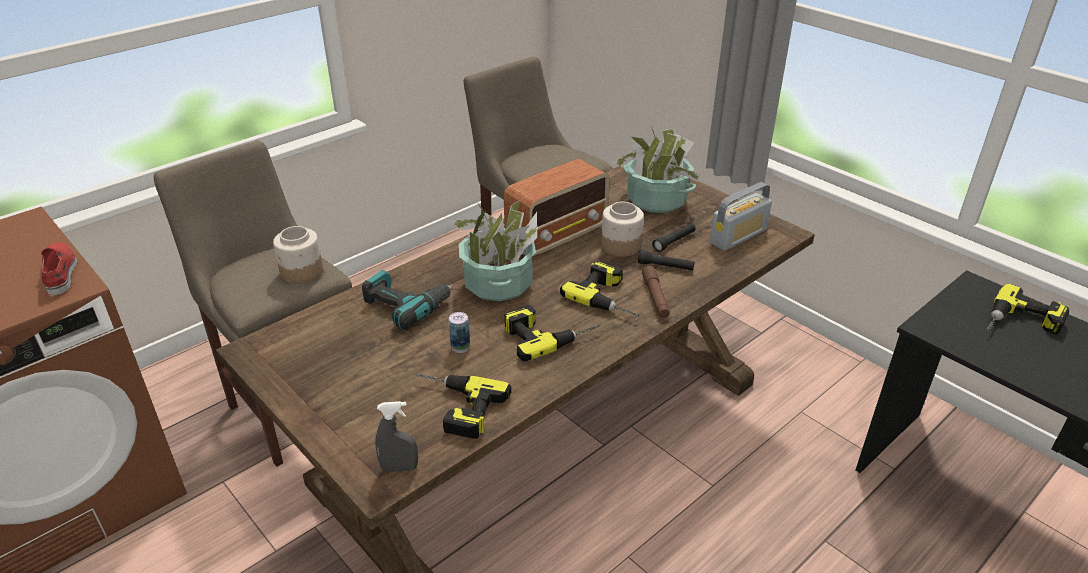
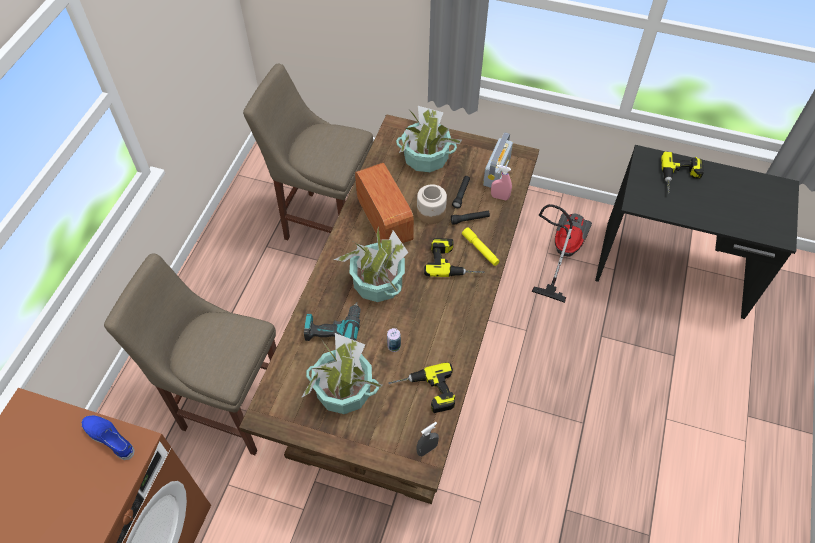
camera: 30 degrees left, 20 degrees up
(60, 272) = (110, 438): red shoe -> blue shoe
(301, 272) = (238, 335): jar -> none
(360, 364) = (344, 390): none -> potted plant
(548, 333) = (438, 309): power drill -> none
(558, 235) = (384, 220): radio -> radio turned 45 degrees counterclockwise
(655, 297) = (480, 249): brown flashlight -> yellow flashlight
(723, 259) = (499, 197): none -> pink spray bottle
(822, 418) = (560, 252): none -> vacuum cleaner

